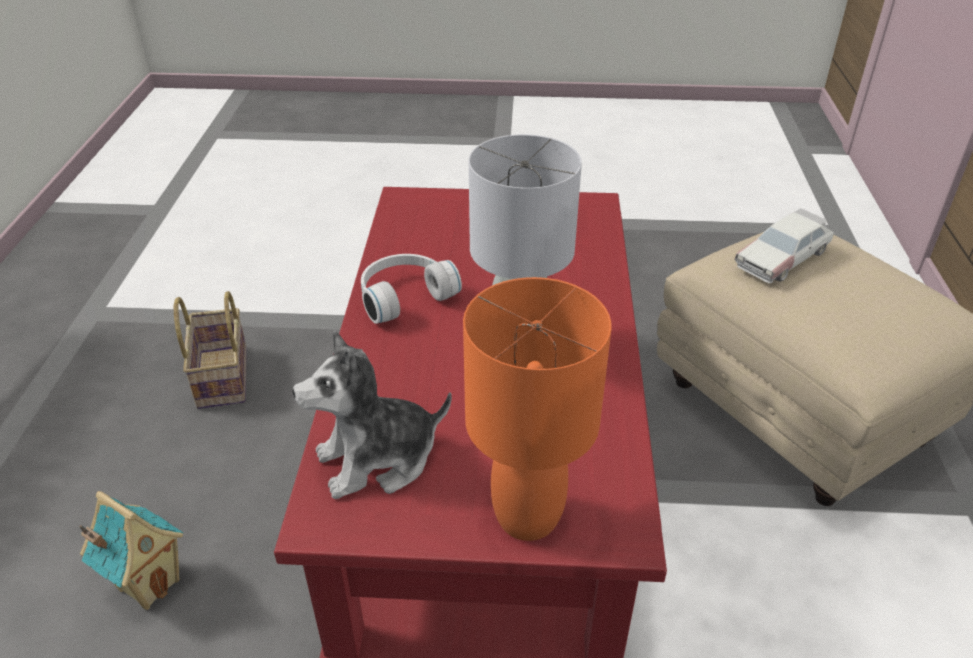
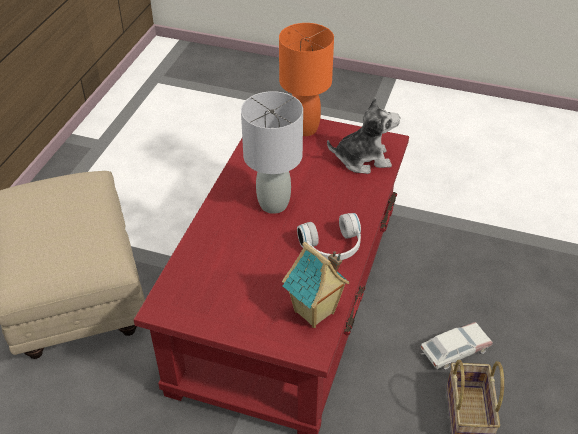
camera: 165 degrees left, 5 degrees up
(149, 583) = (483, 277): toy house -> toy house (314, 313)
(782, 257) = (66, 244): toy car -> toy car (454, 350)

